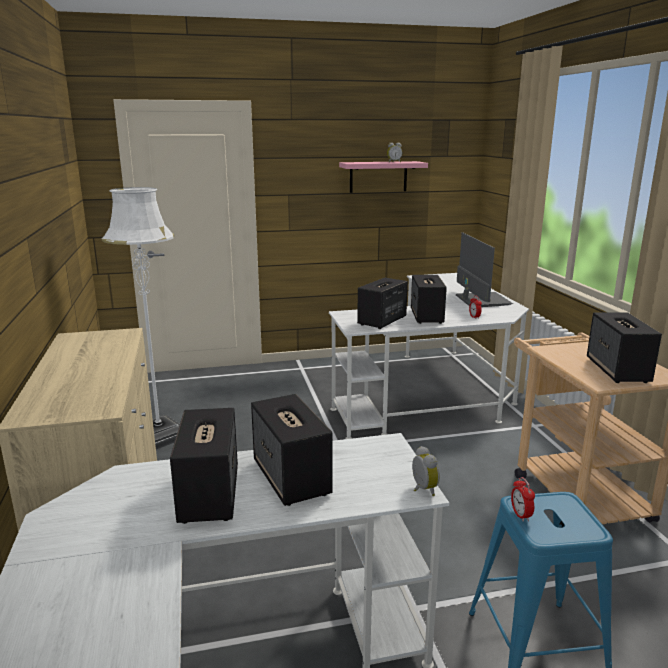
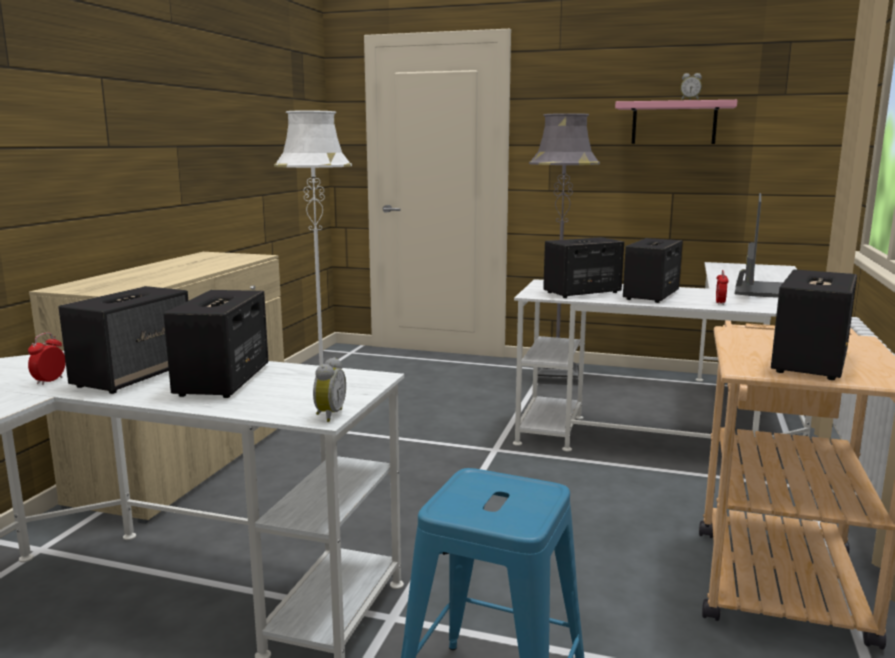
camera: 30 degrees right, 5 degrees down
(317, 374) = (556, 377): none -> grey floor lamp
(520, 515) = (455, 486): alarm clock -> alarm clock (49, 381)

